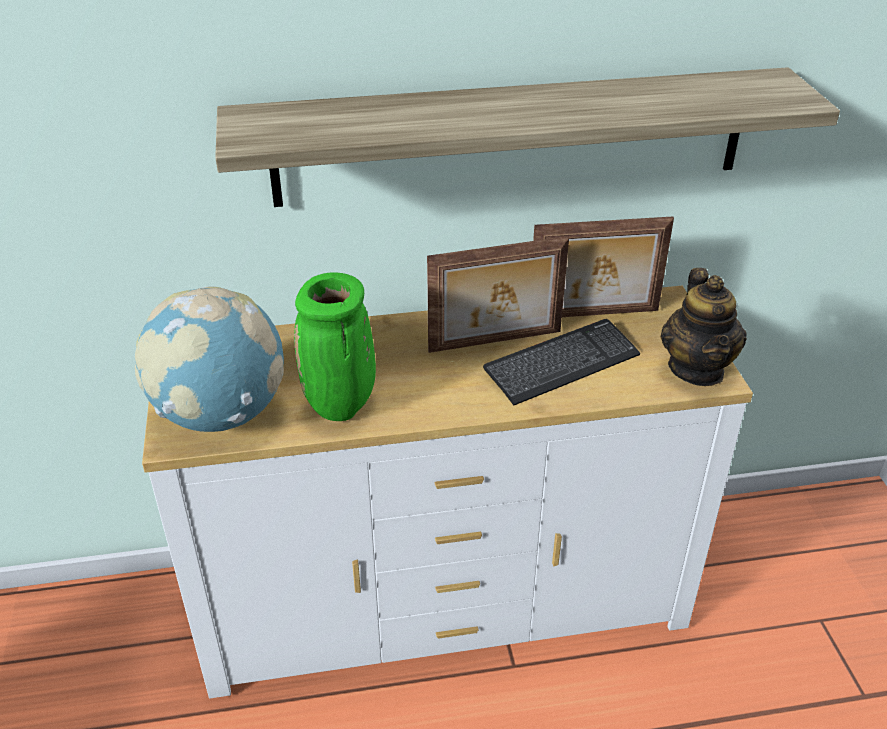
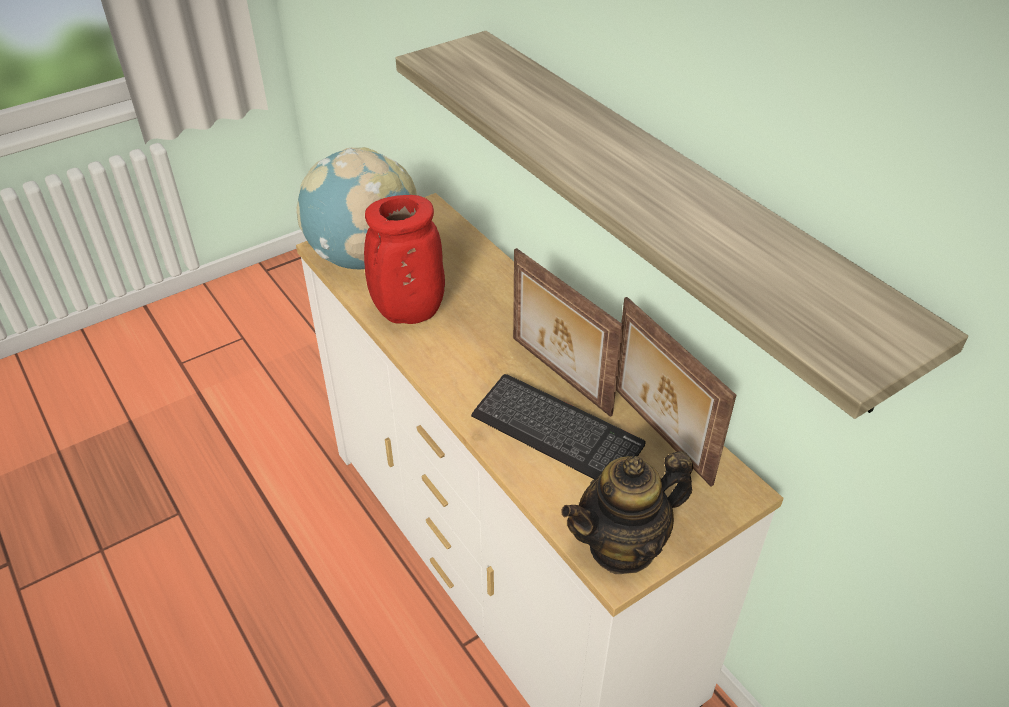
camera: 65 degrees right, 5 degrees up
(341, 407) = (408, 314): green vase -> red vase

